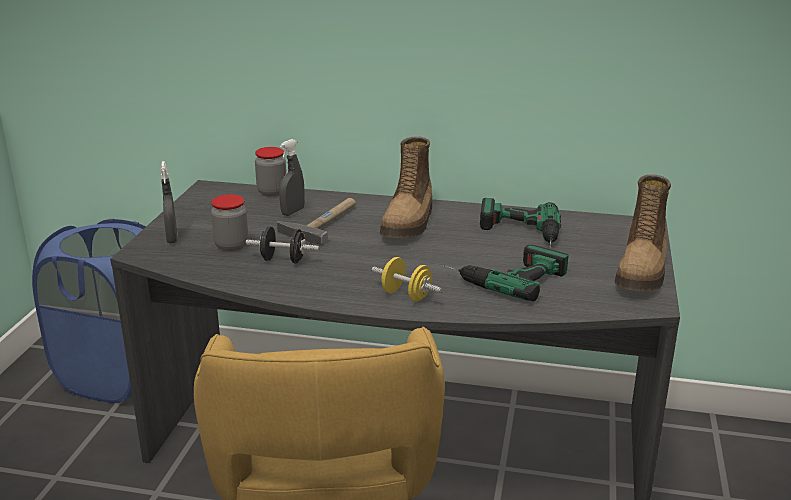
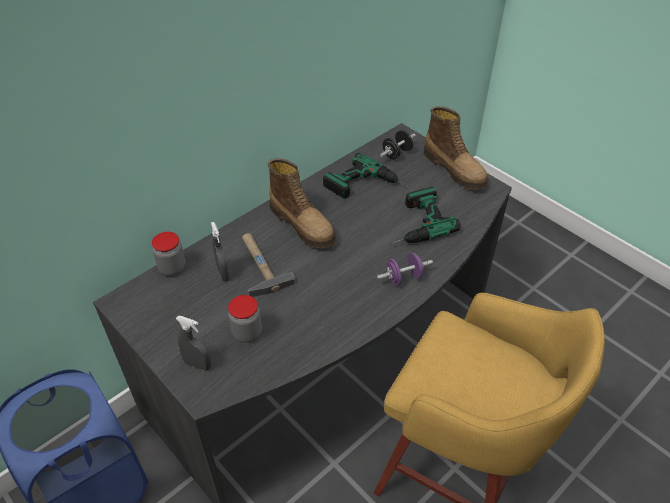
camera: 55 degrees left, 20 degrees up
(283, 260) = (299, 314): black dumbbell -> black dumbbell (397, 153)
(406, 295) = (403, 278): yellow dumbbell -> purple dumbbell

